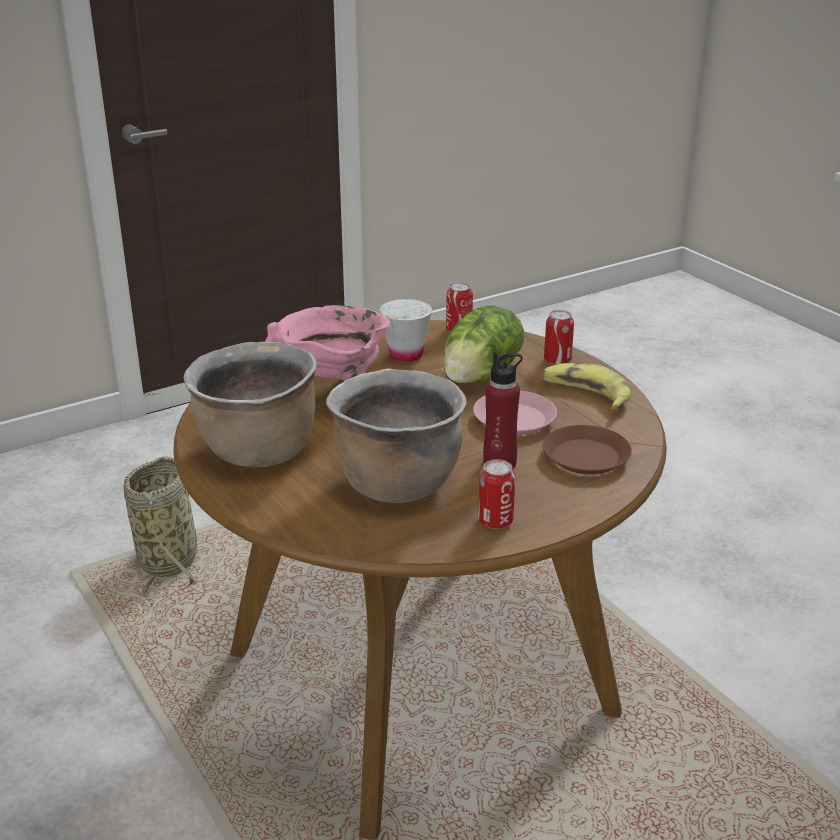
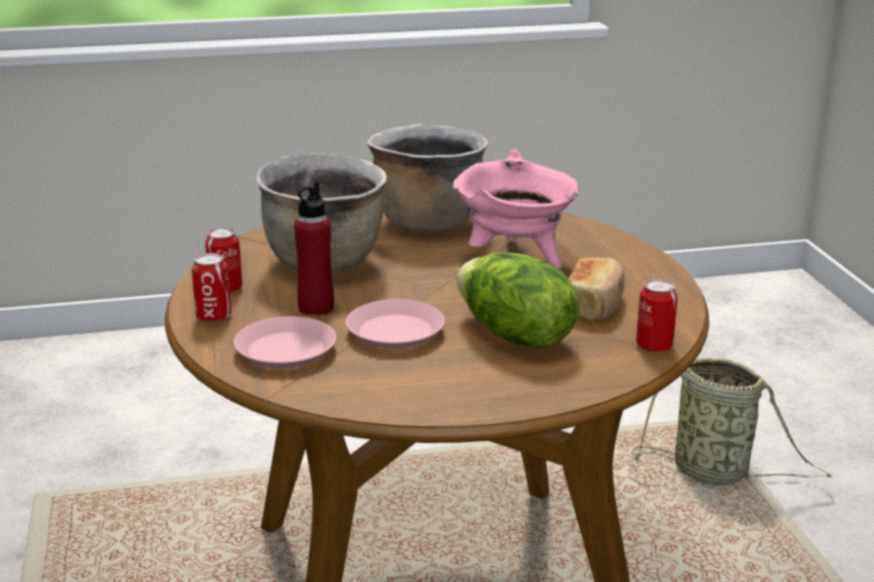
camera: 110 degrees right, 5 degrees down
(406, 355) = (594, 305): white cup -> bread
(557, 360) = (527, 389): can -> can (214, 317)
(585, 395) = (420, 384): banana -> none
(586, 457) = (285, 350): brown plate -> pink plate

